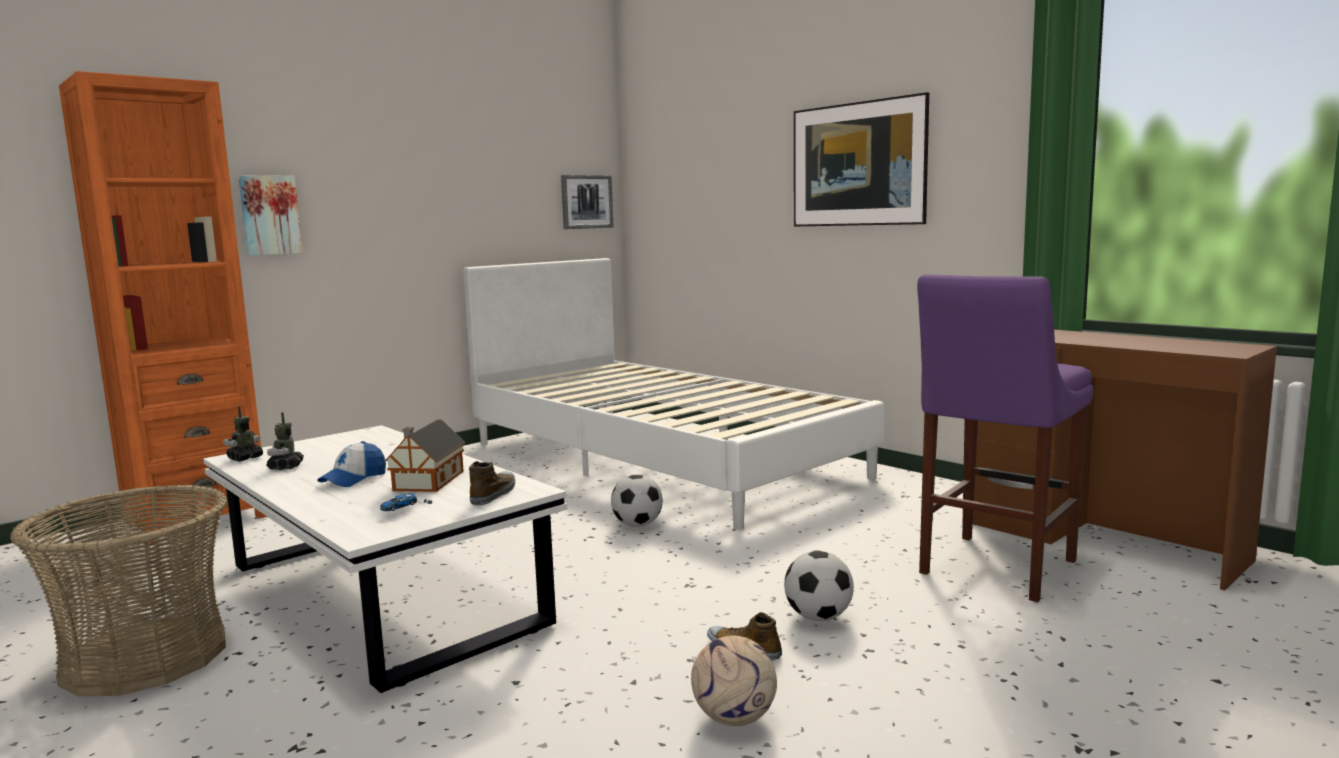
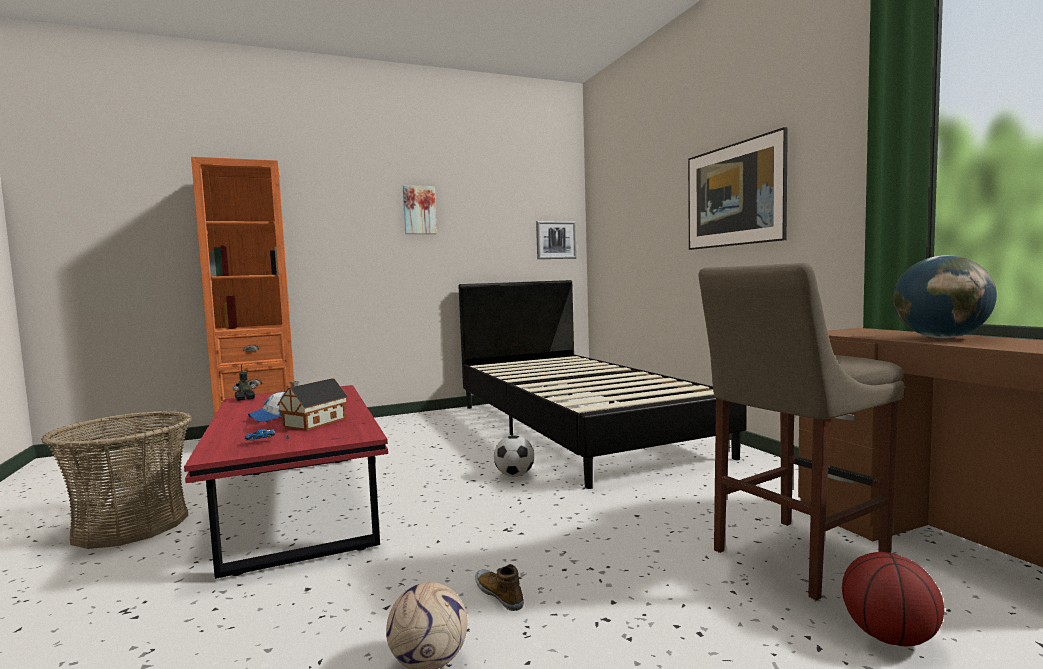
camera: 20 degrees right, 5 degrees down
(269, 215) = (327, 248): picture -> picture (419, 210)
(286, 466) = (255, 406): toy robot -> none
(381, 596) = (298, 504): white coffee table -> red coffee table
(494, 494) = (337, 436): shoe -> none
(659, 459) = (576, 428): white bed -> black bed
(818, 617) = (586, 577): football -> none
(993, 569) = (792, 558): purple stool -> beige stool
(1109, 620) = (890, 637): none -> basketball
(1113, 339) = (940, 338): none -> globe

